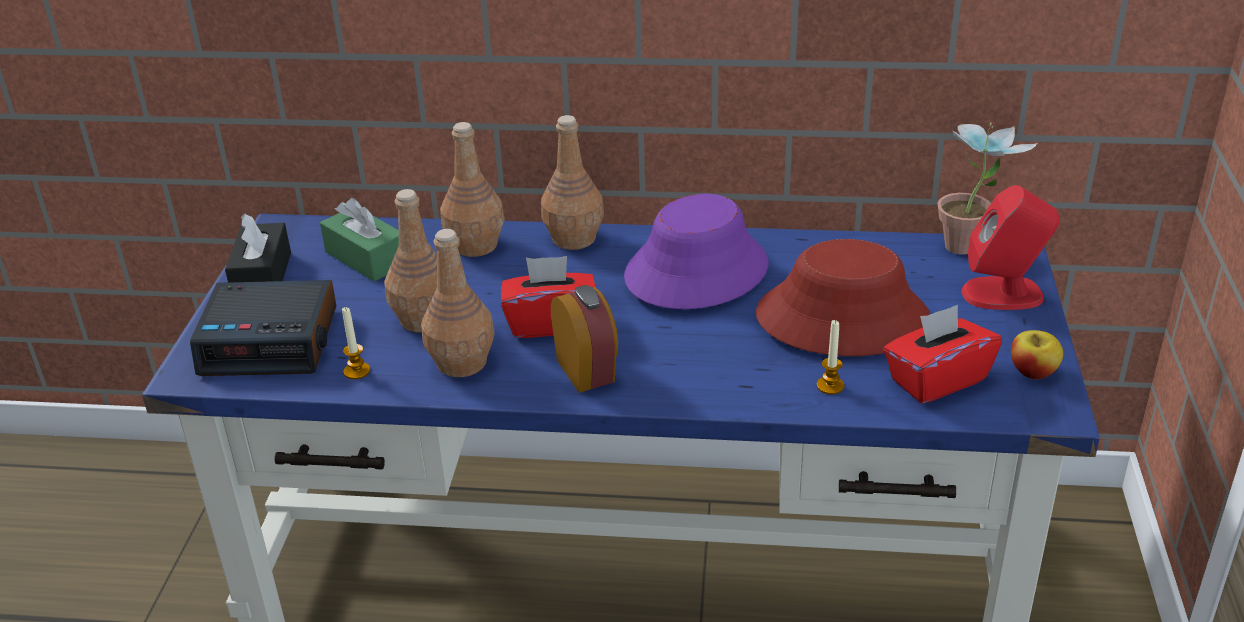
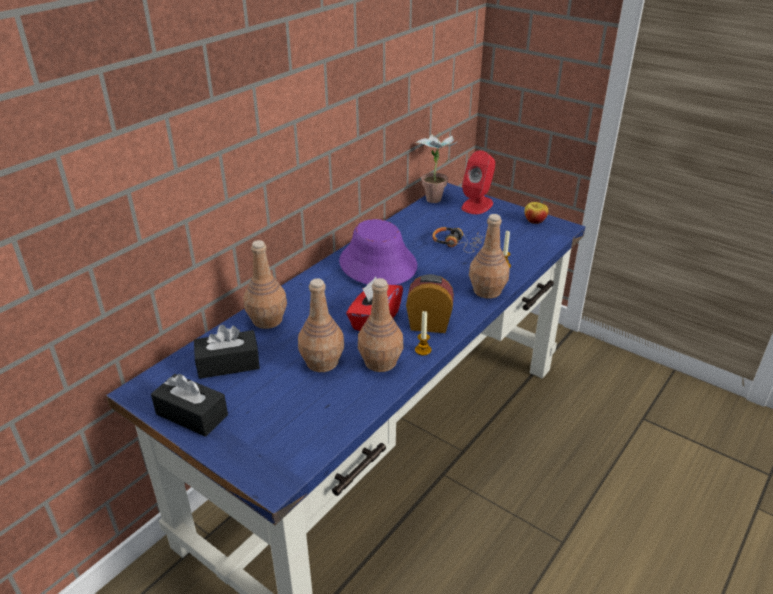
camera: 60 degrees left, 0 degrees up
(271, 341) = (276, 431): alarm clock -> none
(357, 371) = (349, 403): candle -> candle (423, 350)
(367, 258) = (228, 364): green tissue box -> black tissue box
(573, 239) = (303, 287): brown bottle -> brown bottle (487, 291)
(842, 318) = (456, 244): red hat -> headphones
(937, 379) = (521, 241): red tissue box -> none

